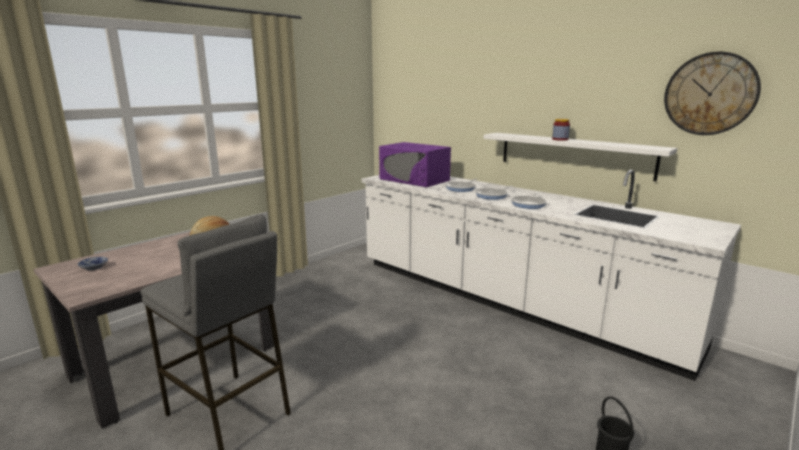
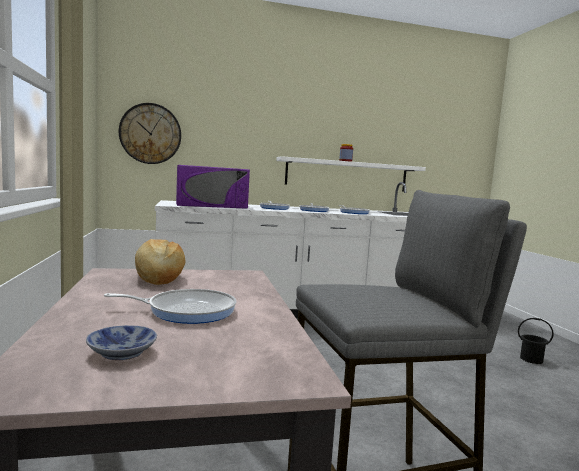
camera: 55 degrees left, 10 degrees down
(157, 259) = (187, 311): none -> frying pan
(710, 94) = (430, 132): wall clock -> wall clock (150, 134)

